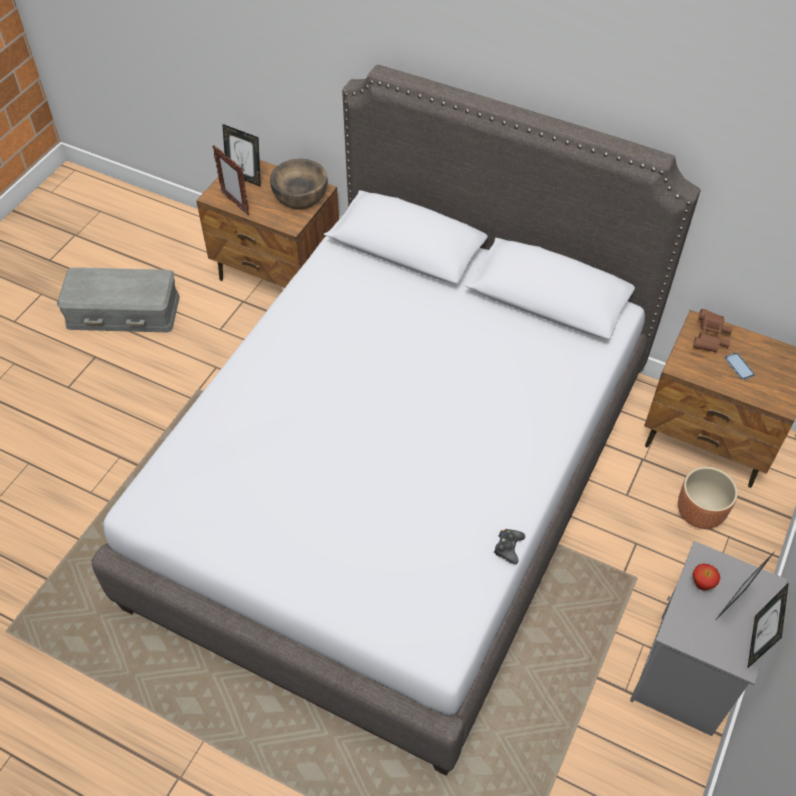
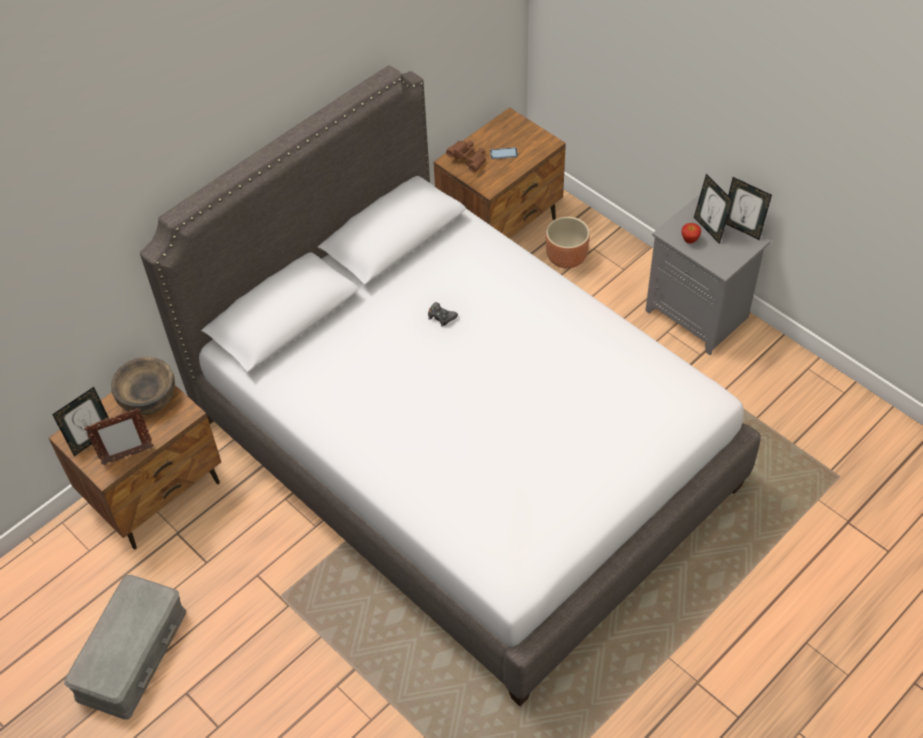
camera: 70 degrees left, 0 degrees up
(508, 547) = (635, 335): black game controller -> black game controller (441, 317)

